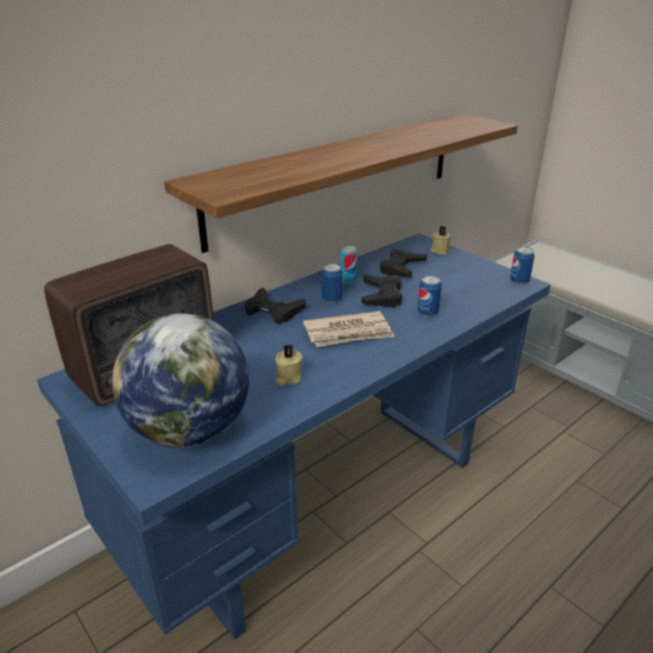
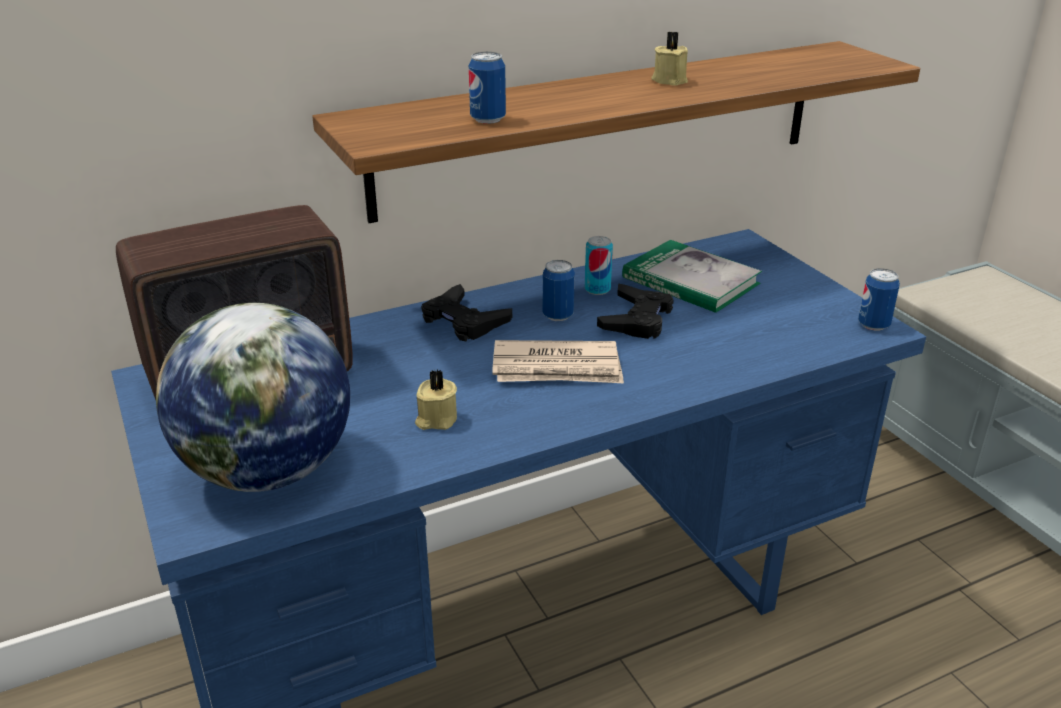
camera: 15 degrees right, 0 degrees up
(401, 268) = (690, 281): black game controller -> book
(427, 313) = (694, 355): can -> can (488, 119)
(440, 250) = (768, 260): beige candle -> beige candle (670, 80)

